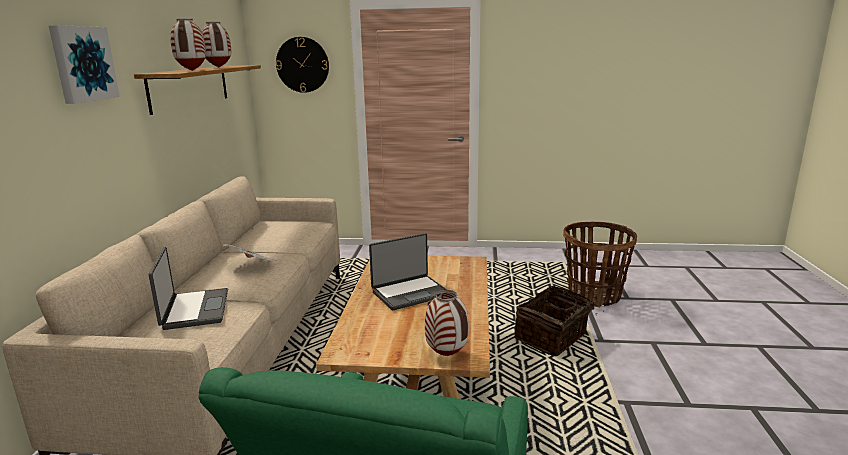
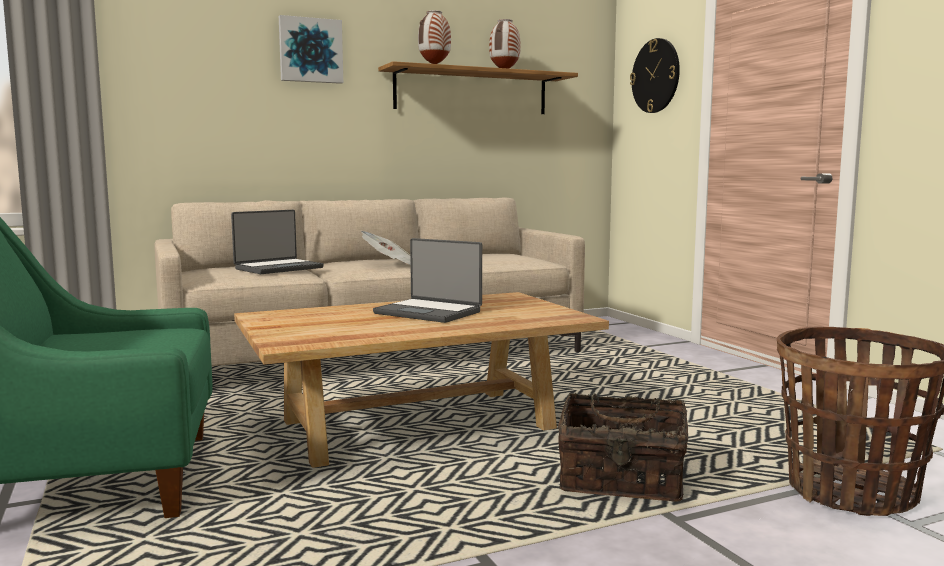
camera: 60 degrees right, 10 degrees down
(447, 355) = (286, 338): vase -> none

